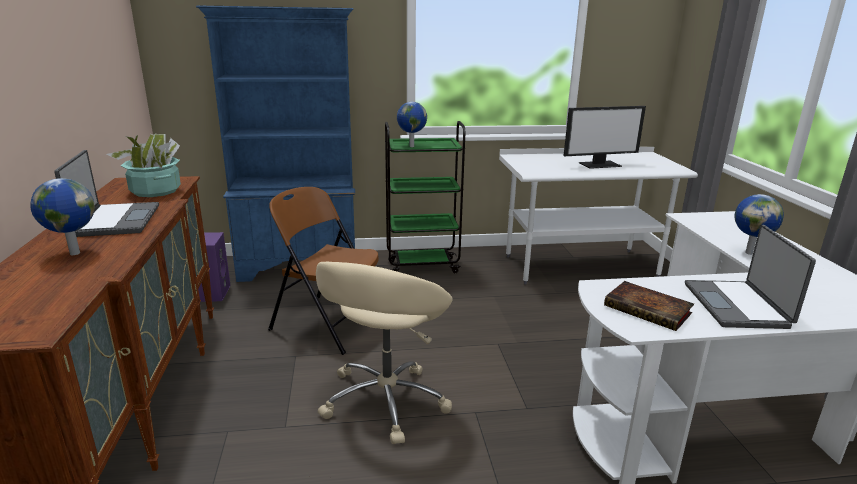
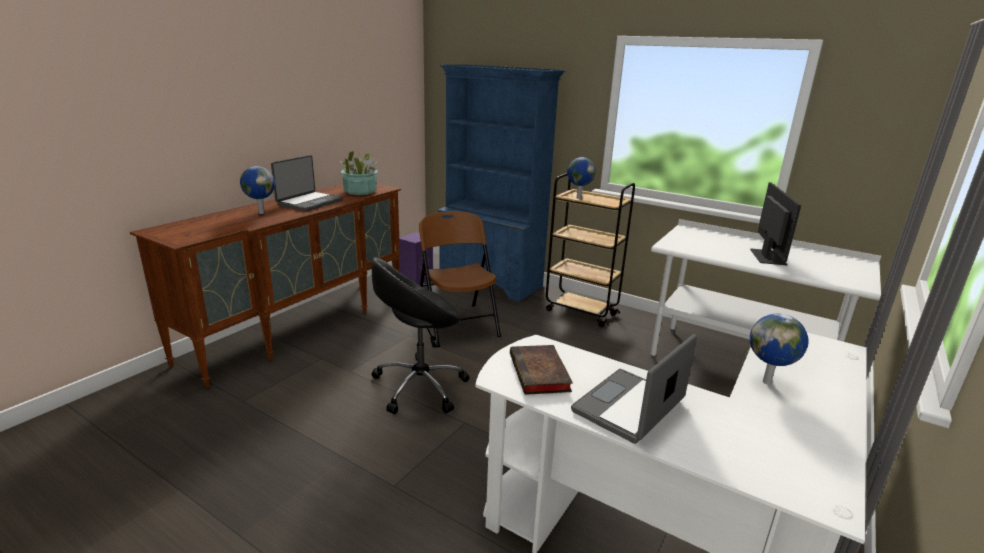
camera: 40 degrees right, 0 degrees up
(384, 403) = (417, 387): beige office chair -> black office chair
(423, 266) = (582, 312): green cart -> brown cart
(600, 164) = (766, 256): monitor -> monitor turned 105 degrees counterclockwise

